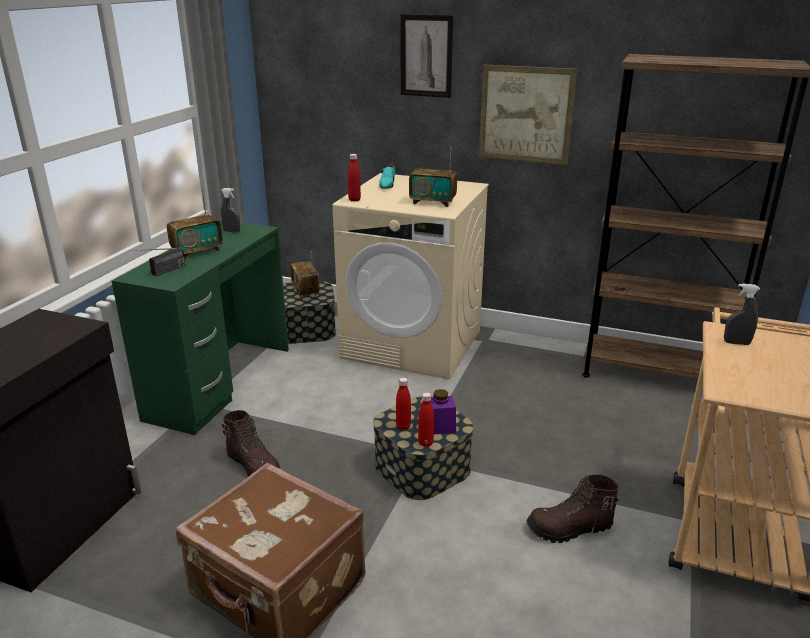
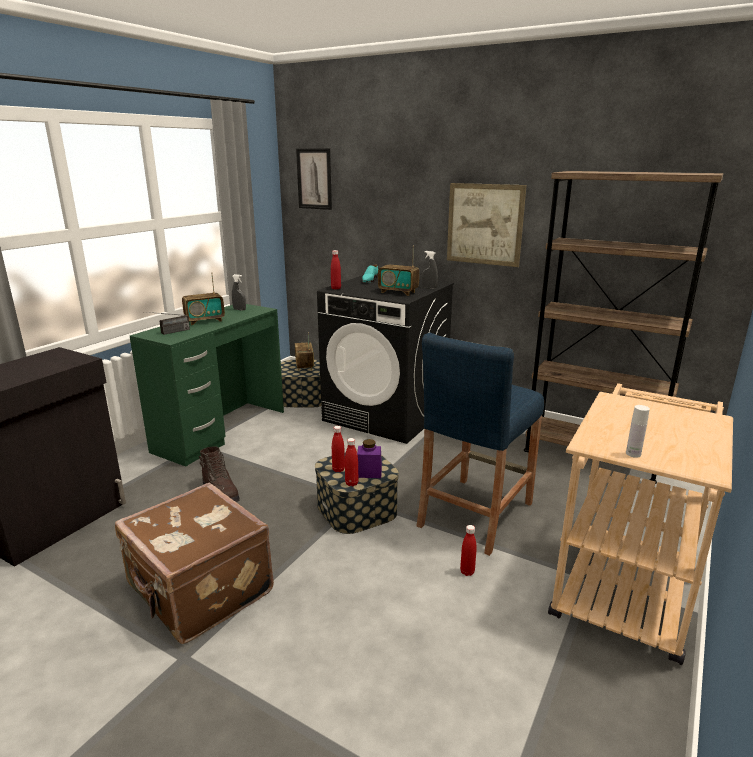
camera: 10 degrees right, 5 degrees down
(413, 344) = (386, 415): beige washing machine -> black washing machine
(426, 56) = (406, 177): picture -> picture (314, 179)
(555, 459) = (474, 514): none -> blue stool
(569, 529) = (467, 572): brown boot -> red bottle
(736, 343) = (620, 409): grey spray bottle -> grey spray bottle (429, 288)
(774, 399) = (633, 454): none -> white bottle

